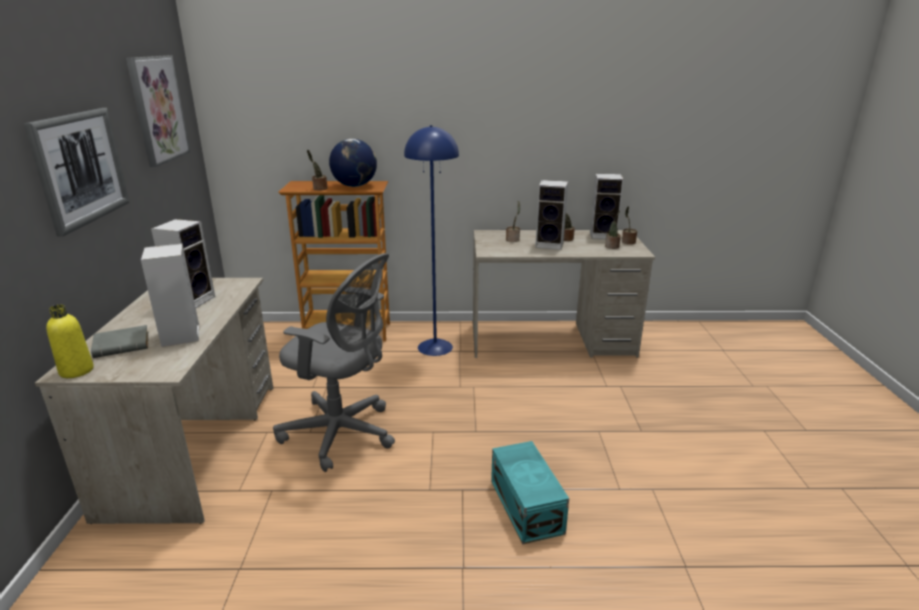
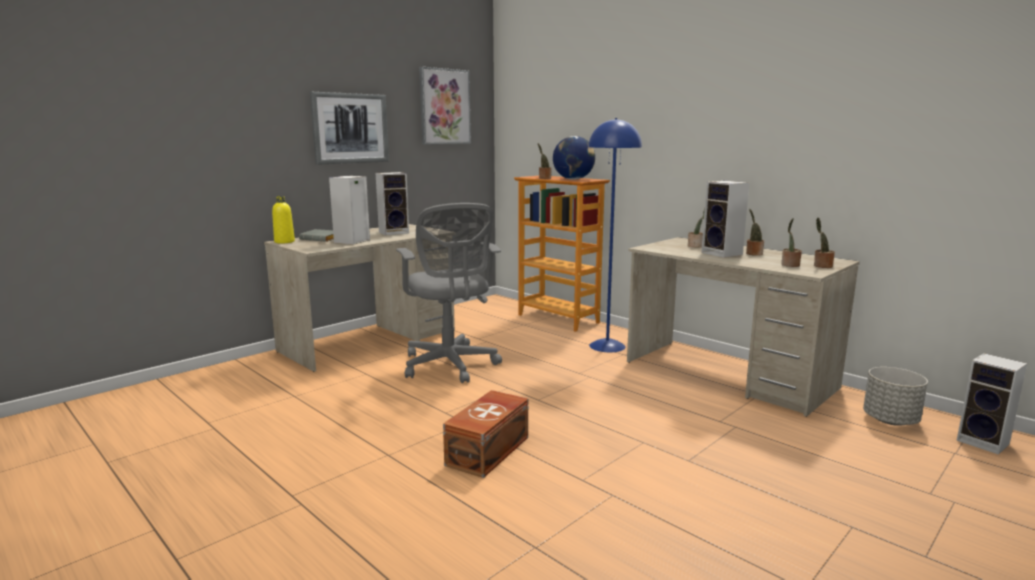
camera: 45 degrees right, 10 degrees down
(527, 505) = (490, 450): turquoise storage box -> brown storage box
(604, 235) = (808, 258): speaker -> speaker (985, 442)
(672, 339) = (891, 420): none -> grey planter

